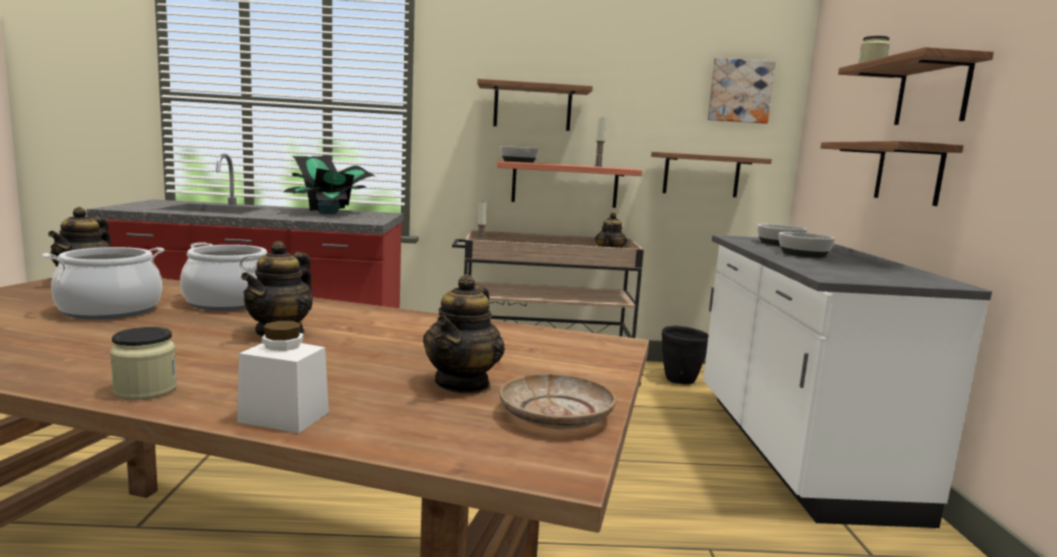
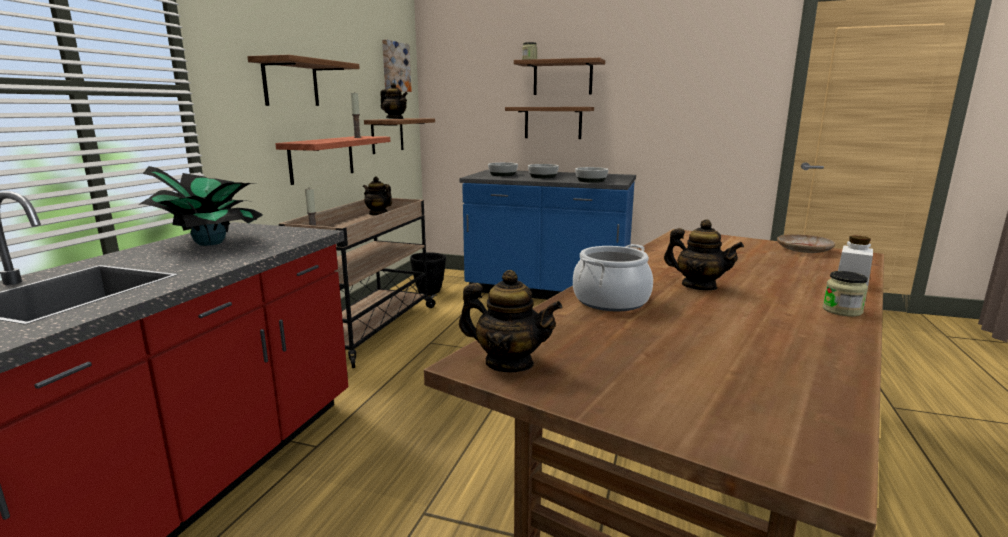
camera: 70 degrees left, 5 degrees up
(110, 310) = (652, 337): cooking pot -> none
(463, 383) = (773, 258): teapot -> teapot (395, 119)
(519, 161) = (305, 141): bowl -> bowl (591, 180)
(794, 451) = (547, 292): white counter -> blue counter

